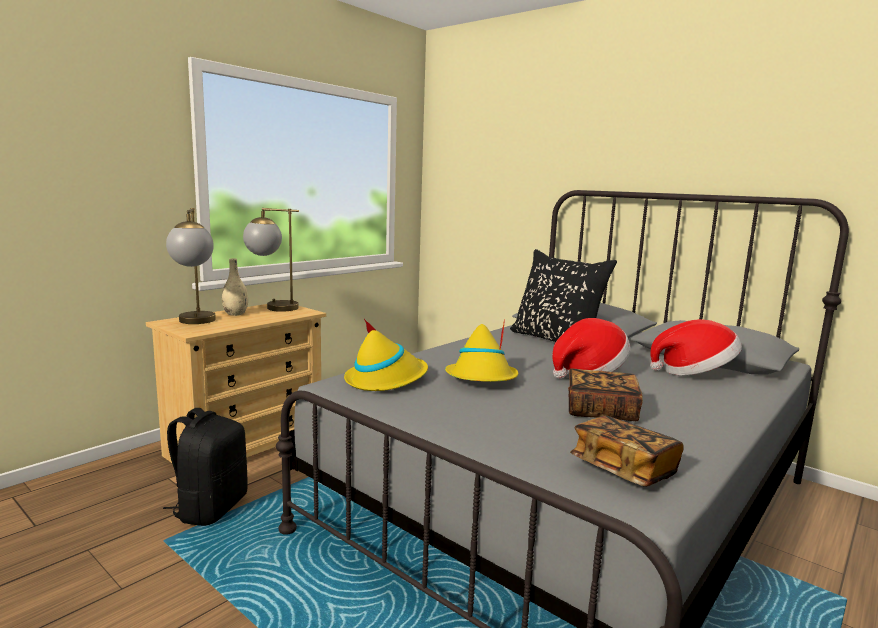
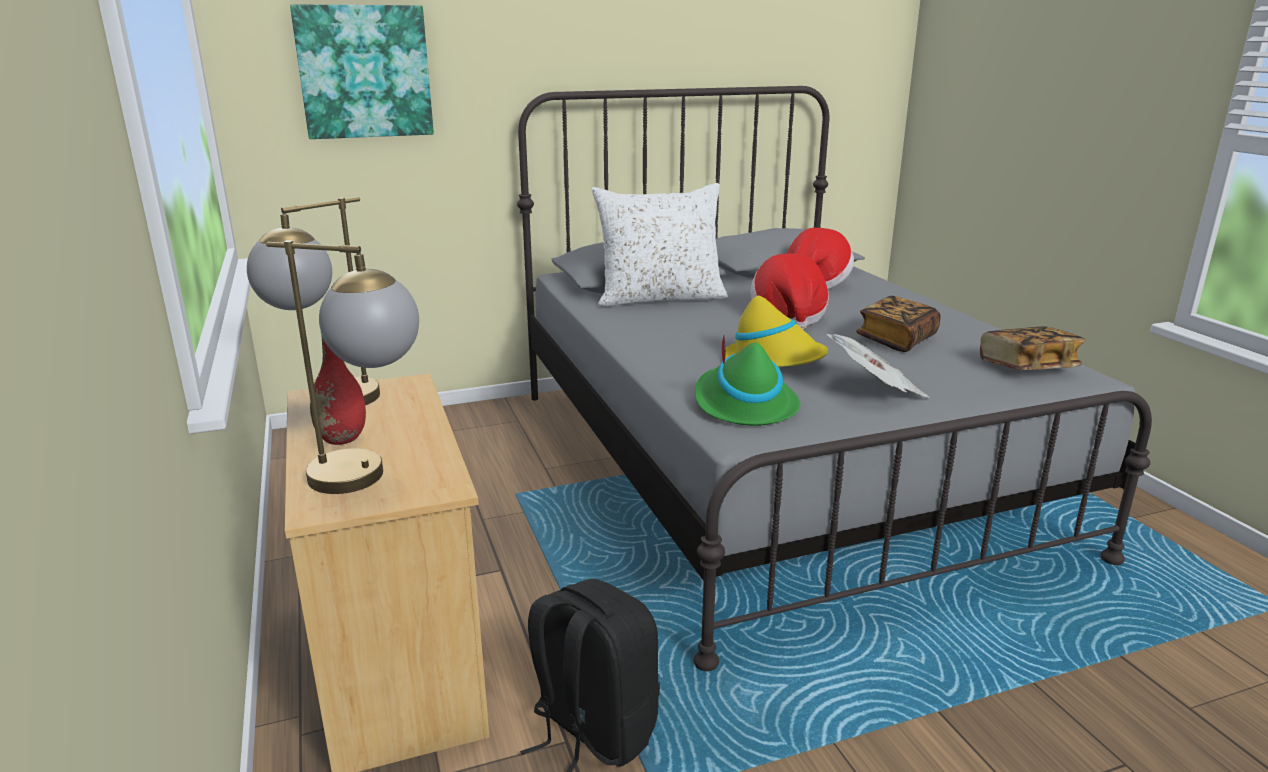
camera: 60 degrees left, 10 degrees up
(235, 314) = (342, 439): beige vase -> red vase
(386, 380) = (743, 404): yellow hat -> green hat
(463, 412) = (875, 390): none -> newspaper
(483, 173) = (364, 72): none -> picture
(556, 340) = (660, 298): black pillow -> white pillow

